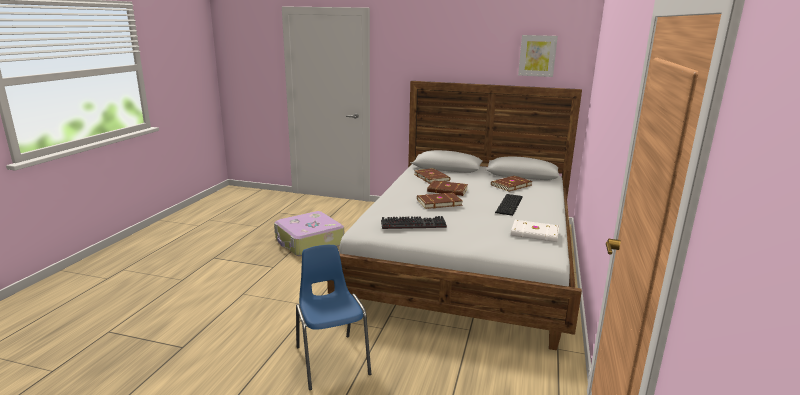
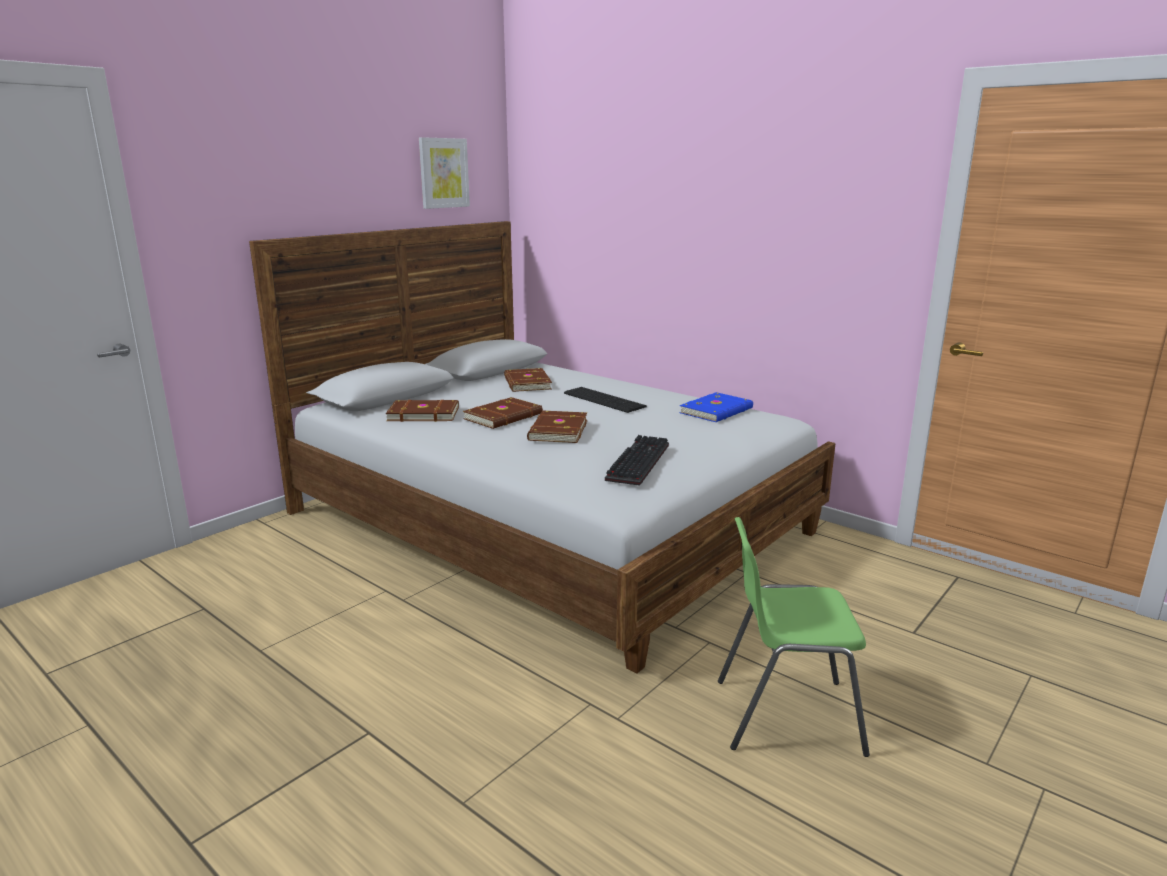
camera: 65 degrees left, 0 degrees up
(309, 242) = (298, 656): suitcase -> none
(331, 360) = (785, 715): blue chair -> green chair
(535, 234) = (717, 411): white book -> blue book

